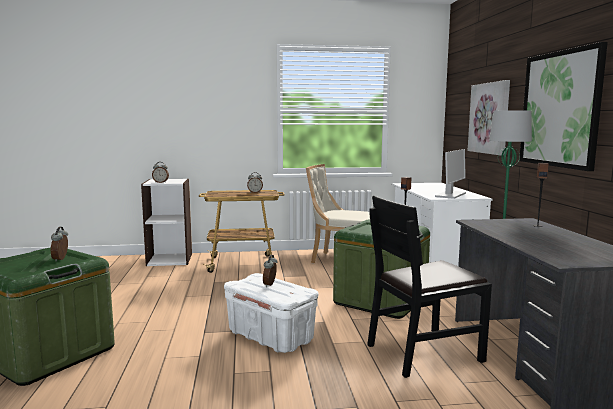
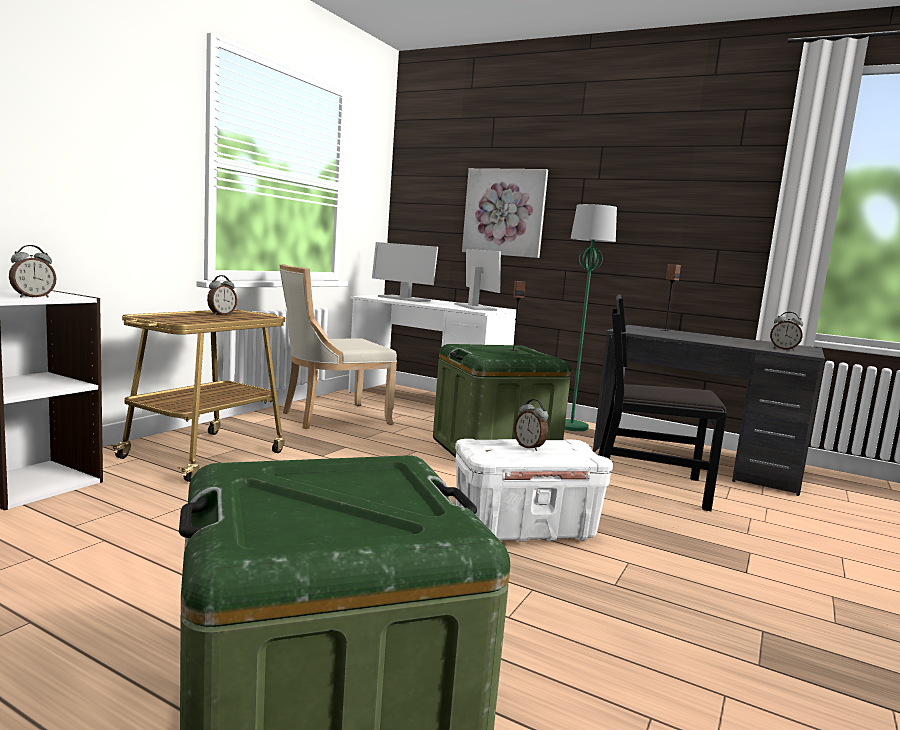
camera: 55 degrees left, 0 degrees up
(61, 259) = (348, 481): alarm clock -> alarm clock (783, 349)
(423, 352) = (649, 485): black chair -> black chair turned 90 degrees clockwise
(424, 186) = (403, 299): none -> monitor
(560, 109) = (639, 209): picture -> none

